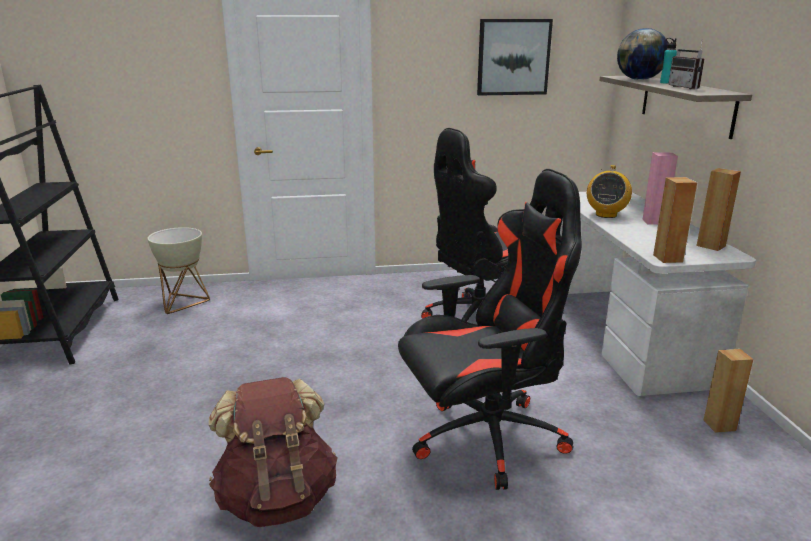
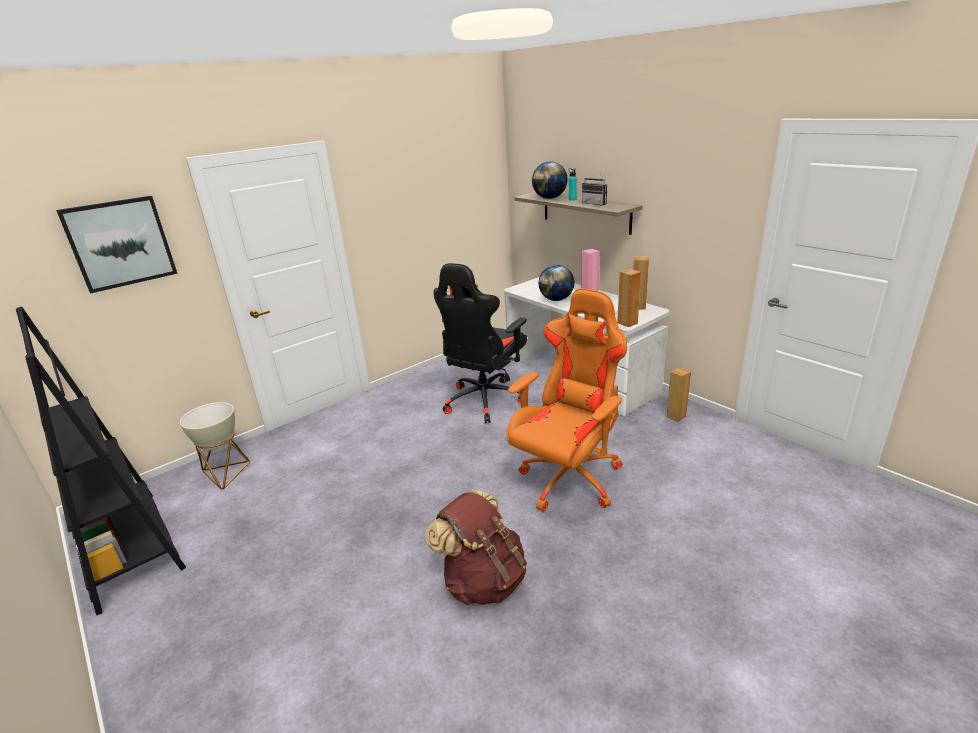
camera: 30 degrees left, 5 degrees up
(479, 442) = (566, 484): black office chair -> orange office chair
(513, 57) = (442, 190): picture -> picture (120, 243)
(606, 215) = (556, 299): radio -> globe

